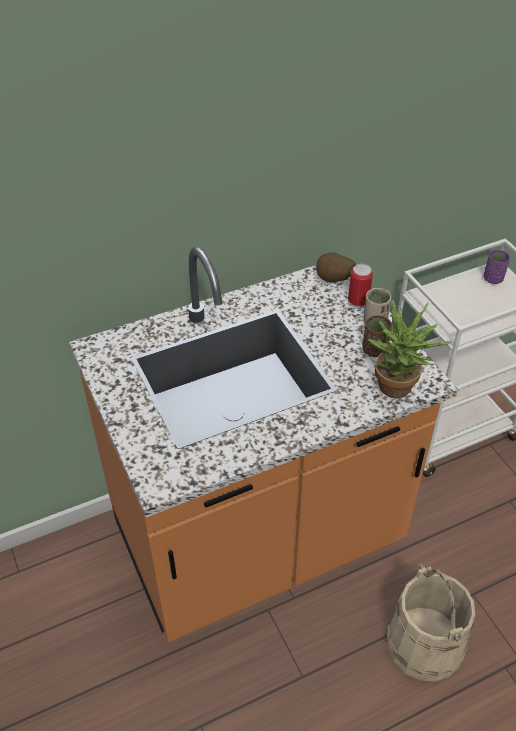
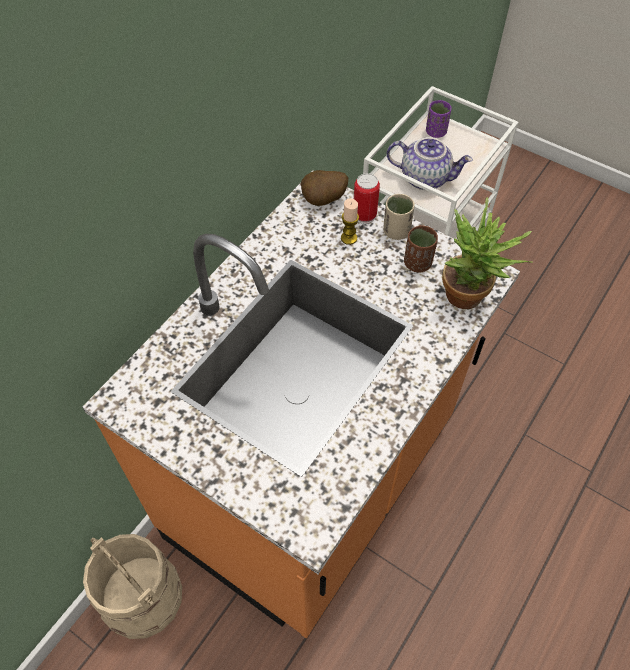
camera: 30 degrees left, 10 degrees up
(333, 312) = (349, 238): none -> candle
(424, 643) = (512, 501): beige bucket -> beige bucket (141, 596)
(457, 309) = (425, 178): none -> teapot

